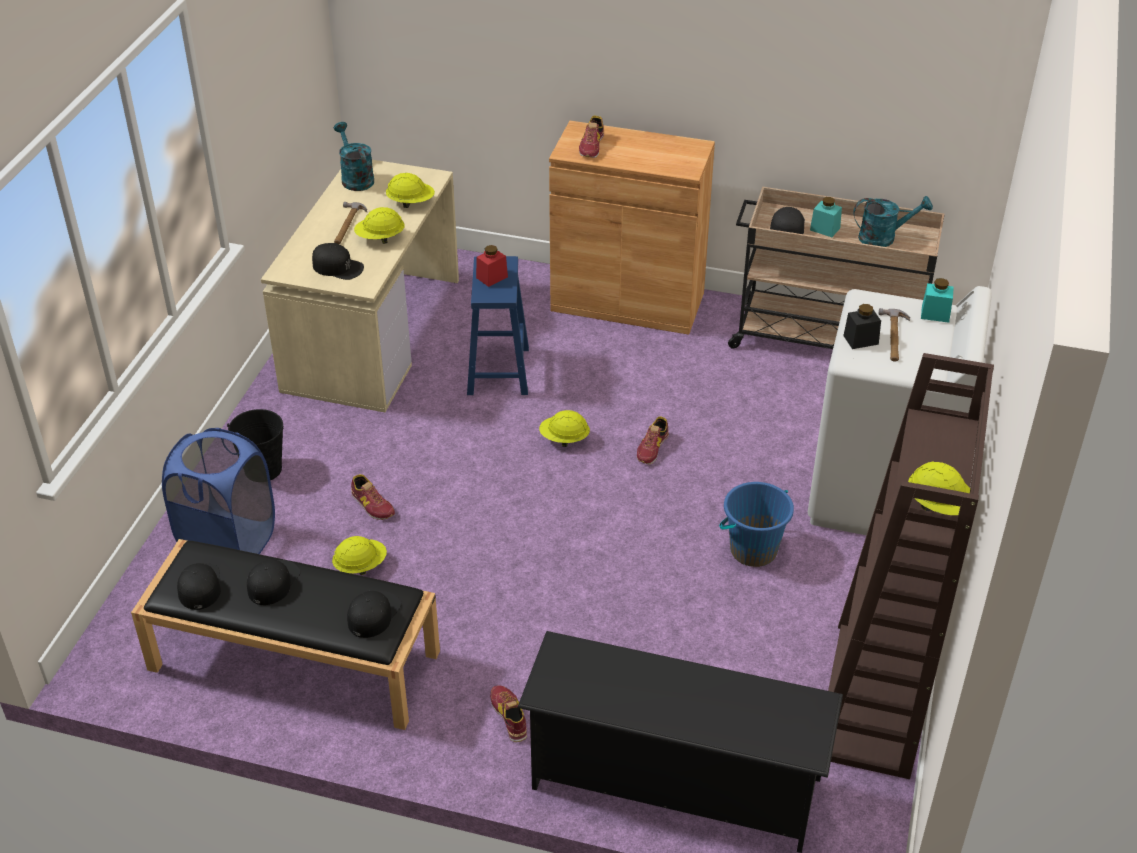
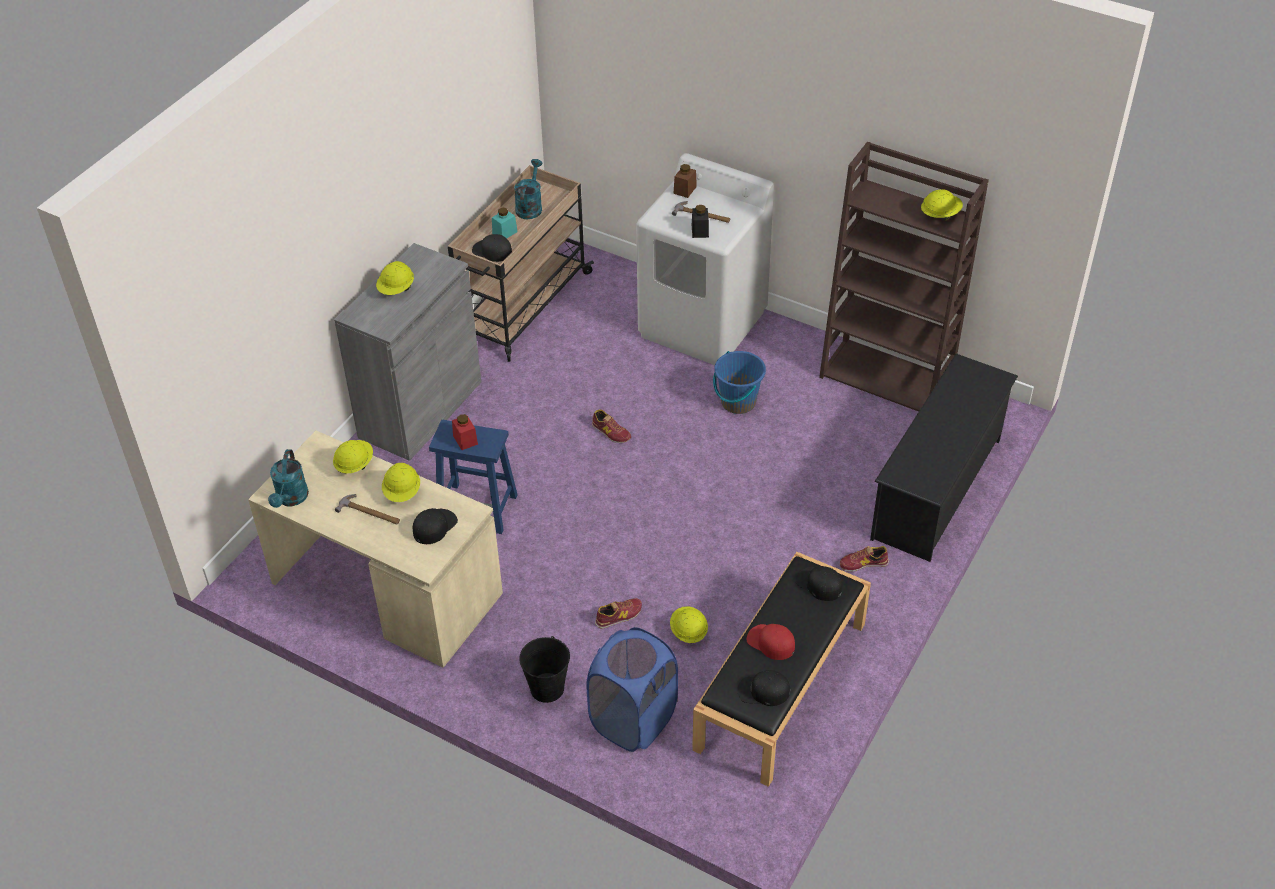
camera: 75 degrees left, 5 degrees up
(273, 582) = (770, 642): black cap -> red cap
(355, 178) = (291, 499): turquoise watering can -> turquoise watering can turned 75 degrees counterclockwise
(564, 439) = (581, 482): yellow hard hat -> yellow hard hat (396, 289)
(592, 146) = (384, 313): shoe -> none
(627, 302) = (420, 409): brown cabinet -> grey cabinet
(935, 314) = (685, 190): turquoise jar -> brown jar

